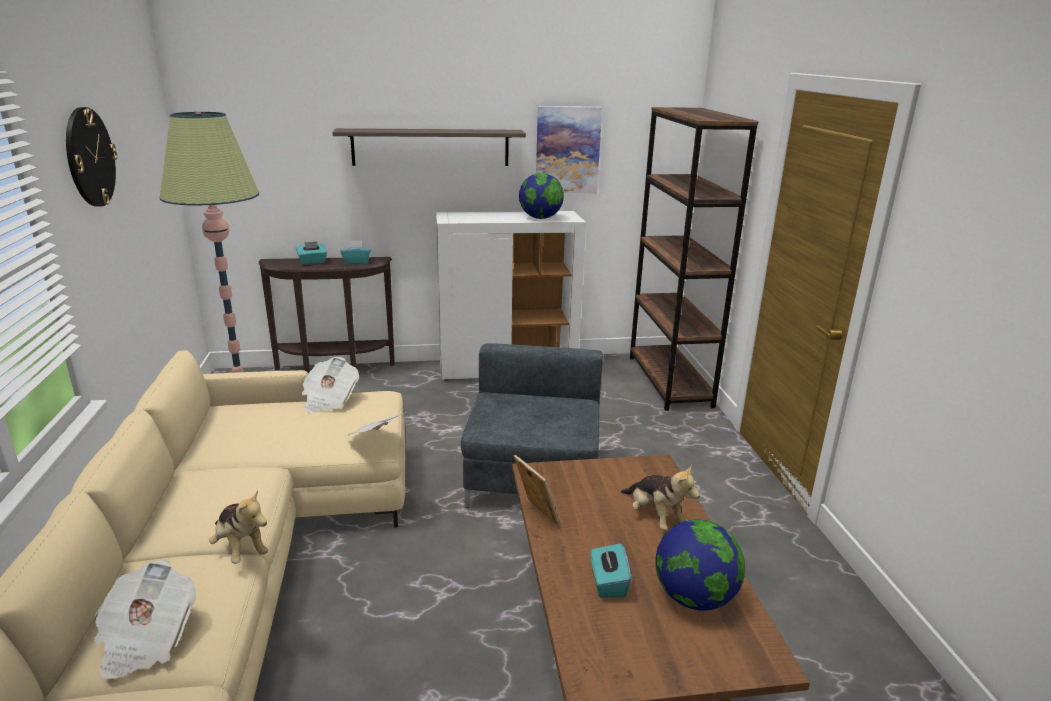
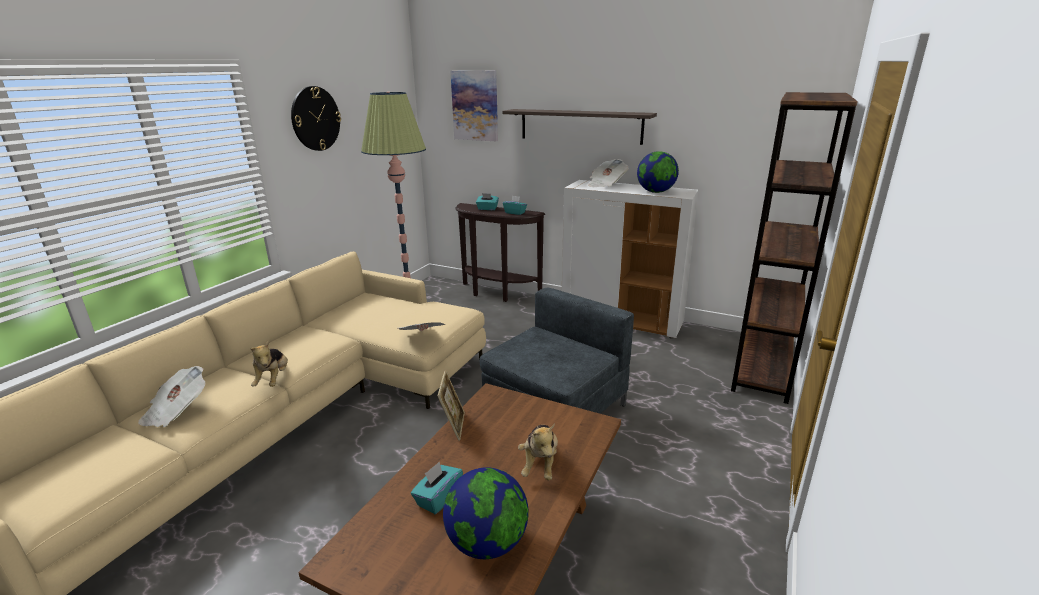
camera: 35 degrees right, 0 degrees up
(329, 400) = (427, 305): newspaper -> newspaper (606, 184)
(567, 150) = (698, 133): picture -> picture (475, 105)

